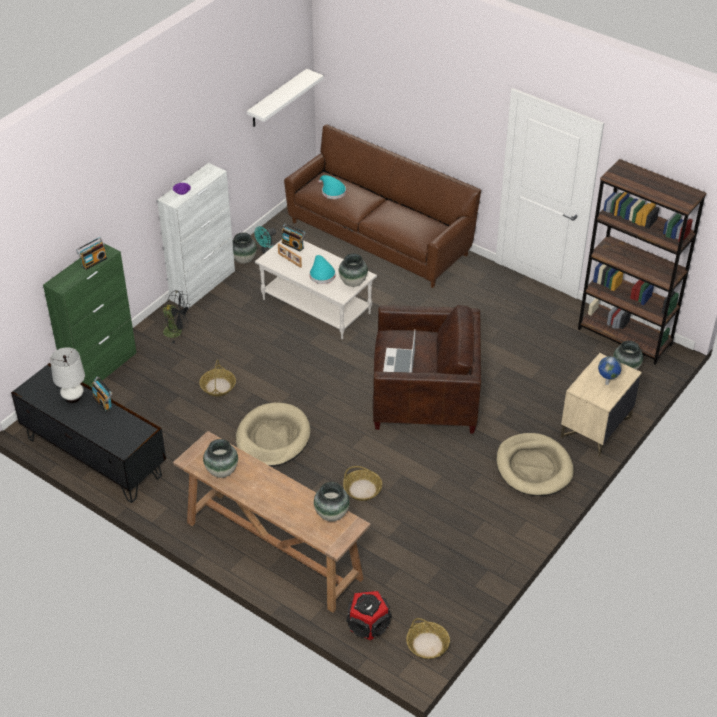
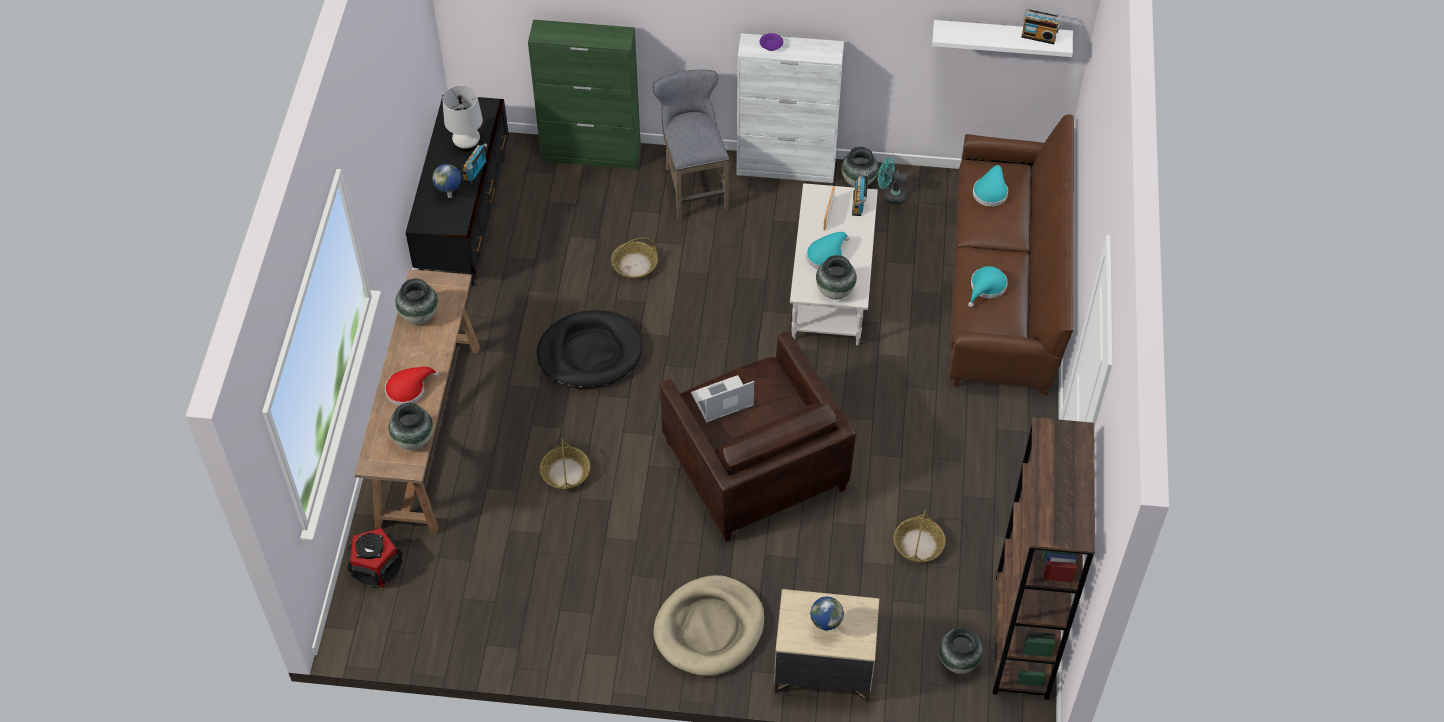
camera: 60 degrees right, 10 degrees up
(93, 261) = (597, 38): radio -> radio (1038, 36)
(113, 424) = (450, 196): none -> globe
(177, 332) = (693, 185): black fan -> grey stool
(273, 438) = (590, 353): beige dog bed -> black dog bed
(283, 501) = (408, 389): none -> red hat
(402, 223) = (986, 288): none -> turquoise hat
(427, 644) = (379, 636): basket -> basket (918, 544)

